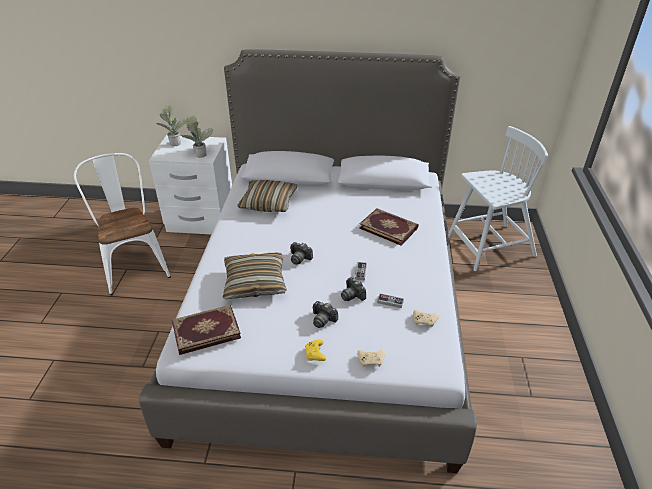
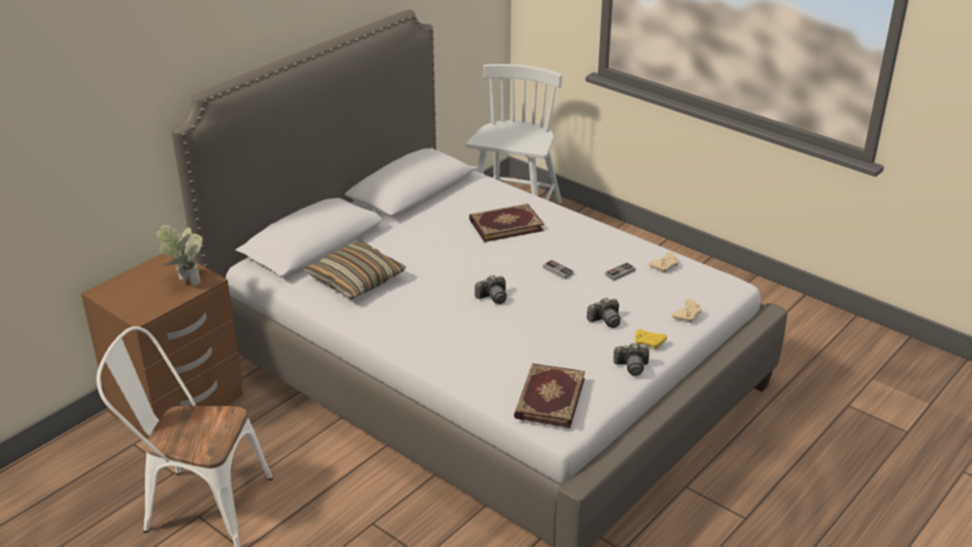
camera: 55 degrees left, 5 degrees down
(175, 142) = (118, 292): potted plant -> none
(201, 220) = (178, 405): white nightstand -> brown nightstand
(255, 282) = (502, 341): pillow -> none
(353, 295) = (588, 289): camera -> camera (631, 366)

